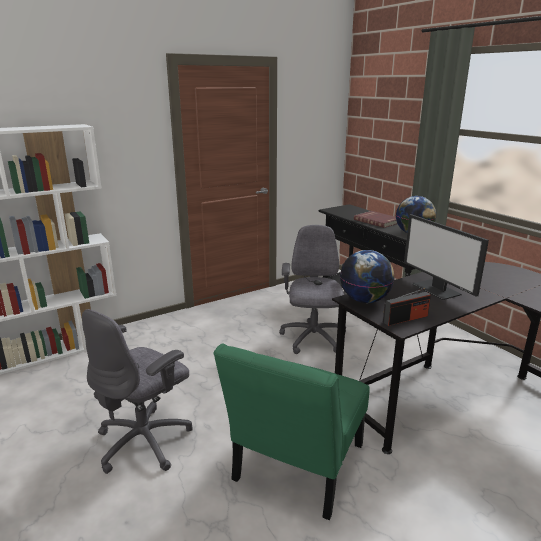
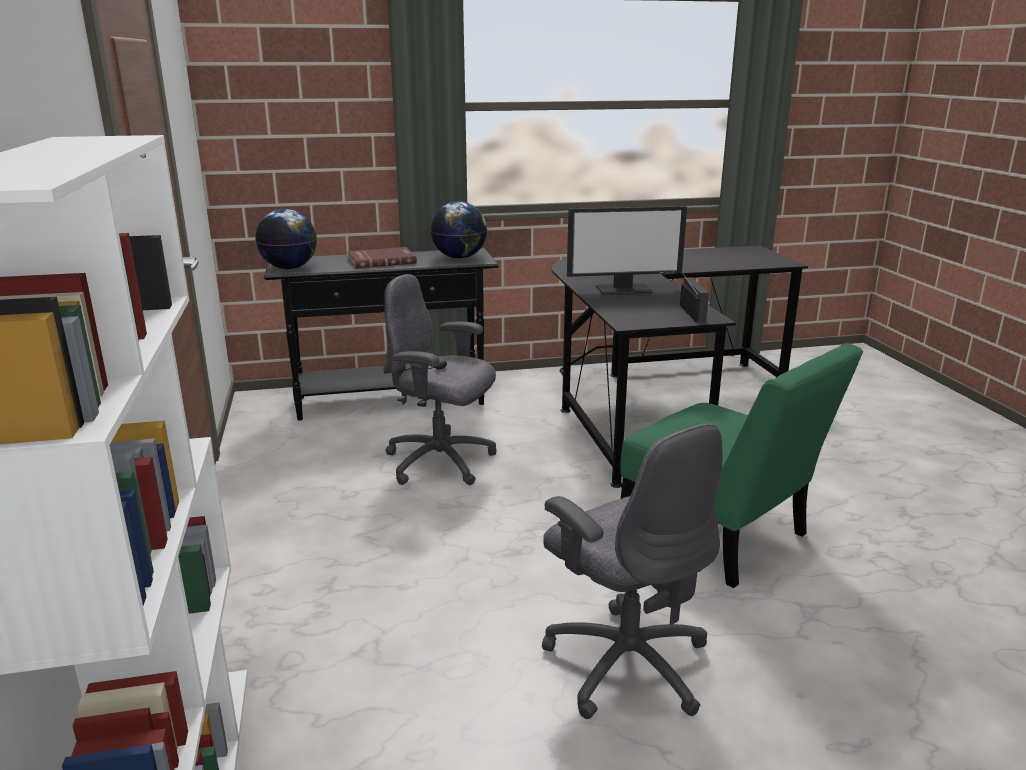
camera: 70 degrees left, 0 degrees up
(365, 300) = (634, 318): globe -> globe (289, 268)

